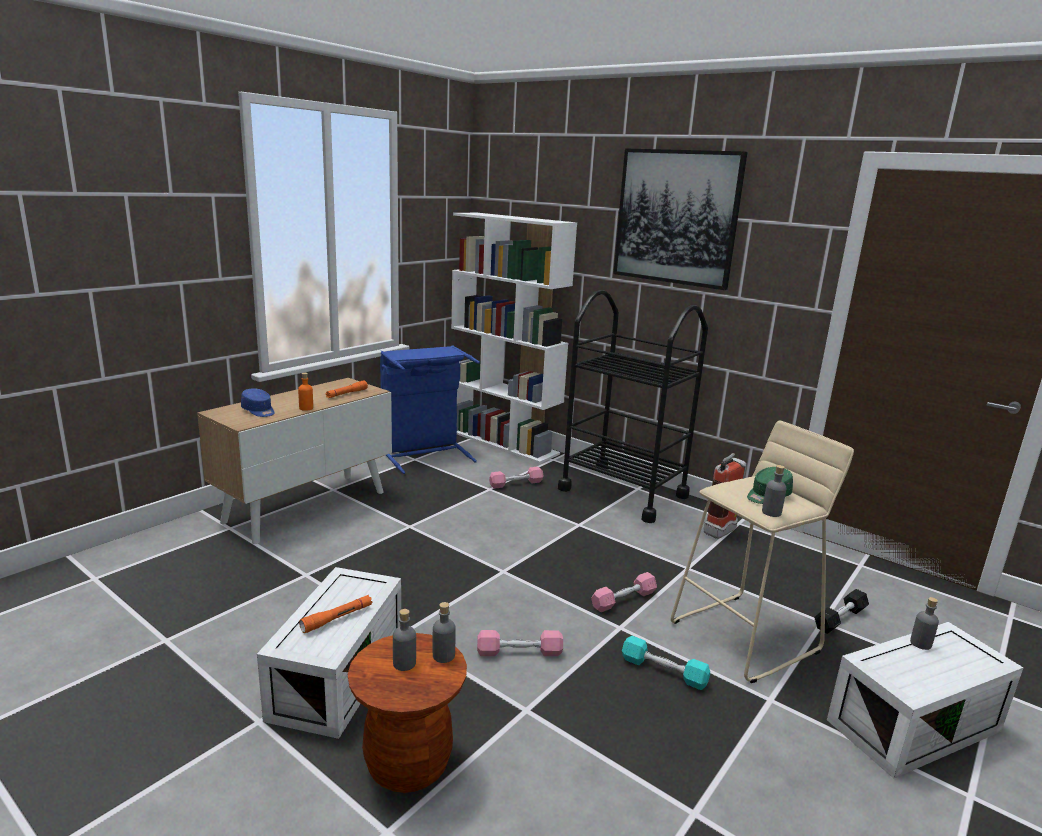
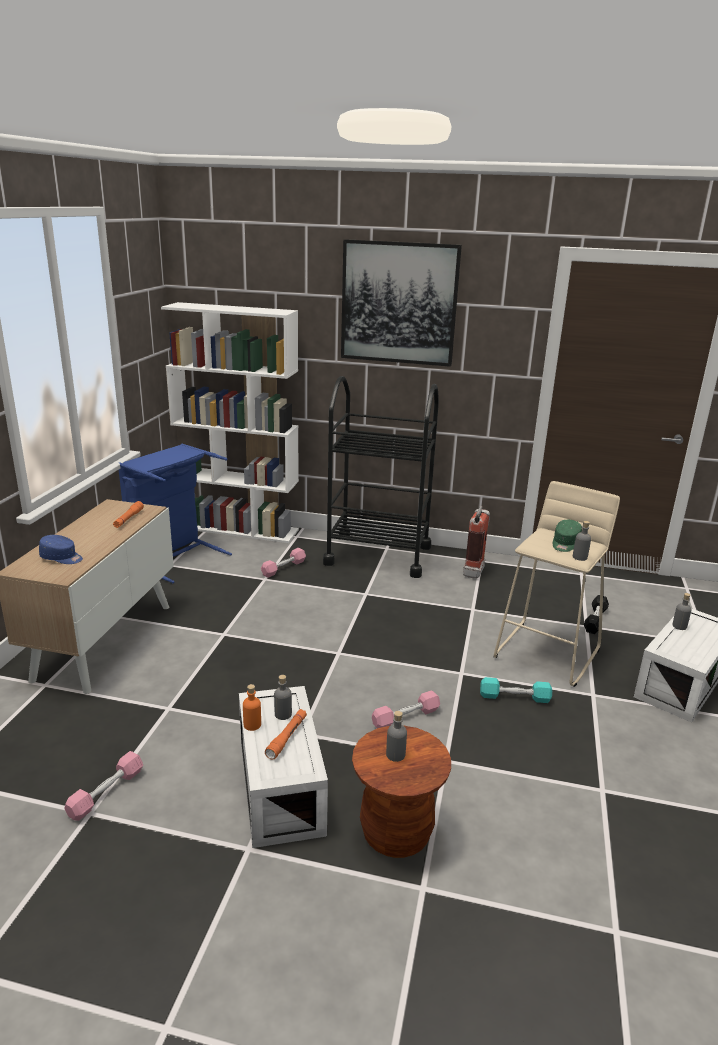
camera: 25 degrees left, 5 degrees up
(306, 408) = (107, 544): orange bottle -> orange bottle (252, 725)
(443, 655) = (417, 738): grey bottle -> grey bottle (283, 714)
(623, 600) = (447, 649): pink dumbbell -> pink dumbbell (106, 792)

